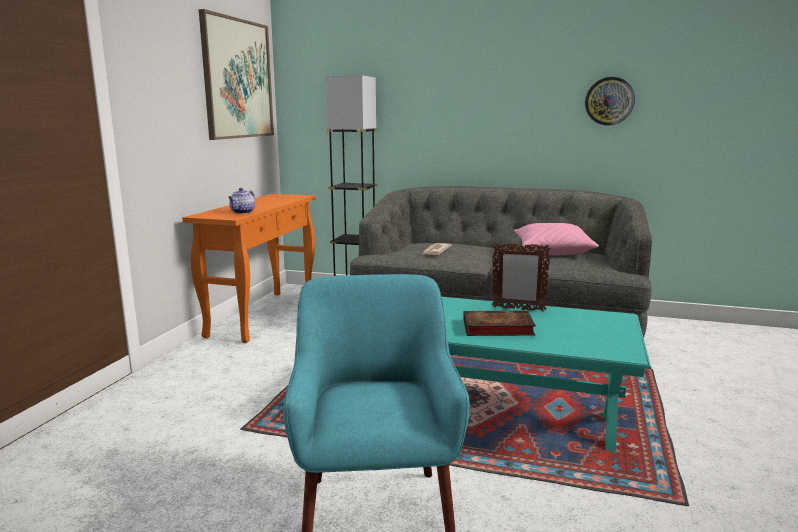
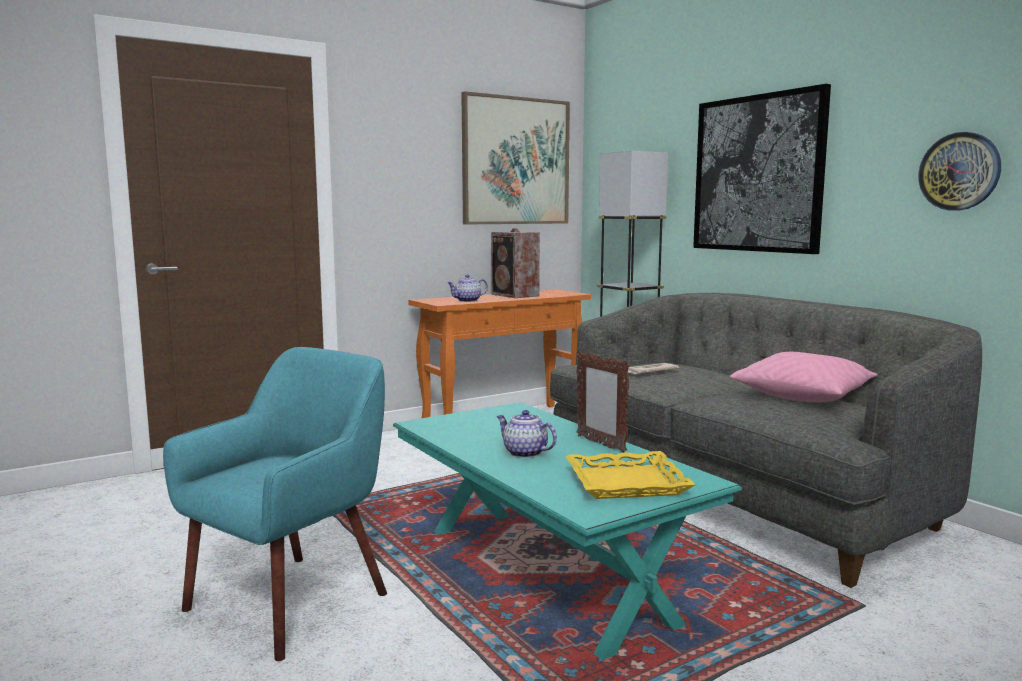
camera: 40 degrees right, 5 degrees down
(262, 202) = (515, 295): none -> speaker
(460, 97) = (757, 174): none -> picture
(496, 328) = (524, 453): book -> teapot
(595, 330) = (626, 483): none -> yellow tray

